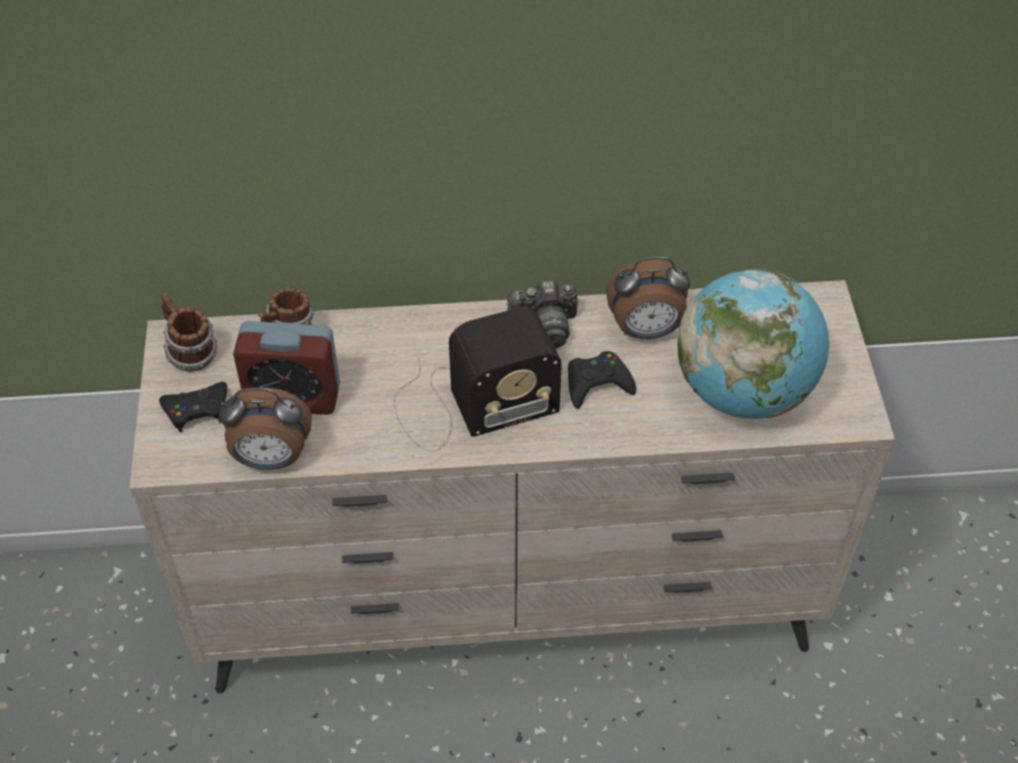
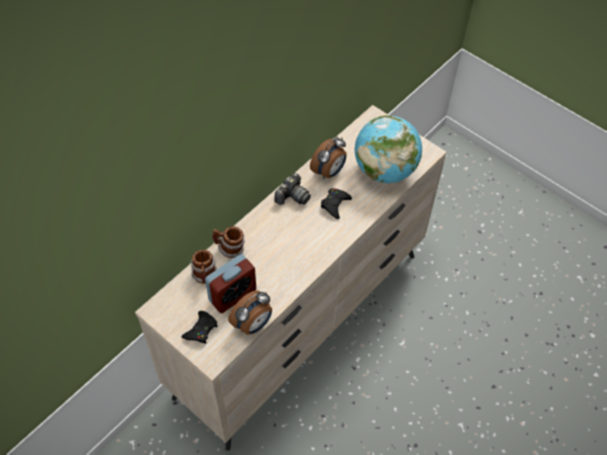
camera: 45 degrees left, 5 degrees up
(190, 354) = (170, 311): mug -> mug (230, 249)
(469, 404) = (300, 246): radio -> none

